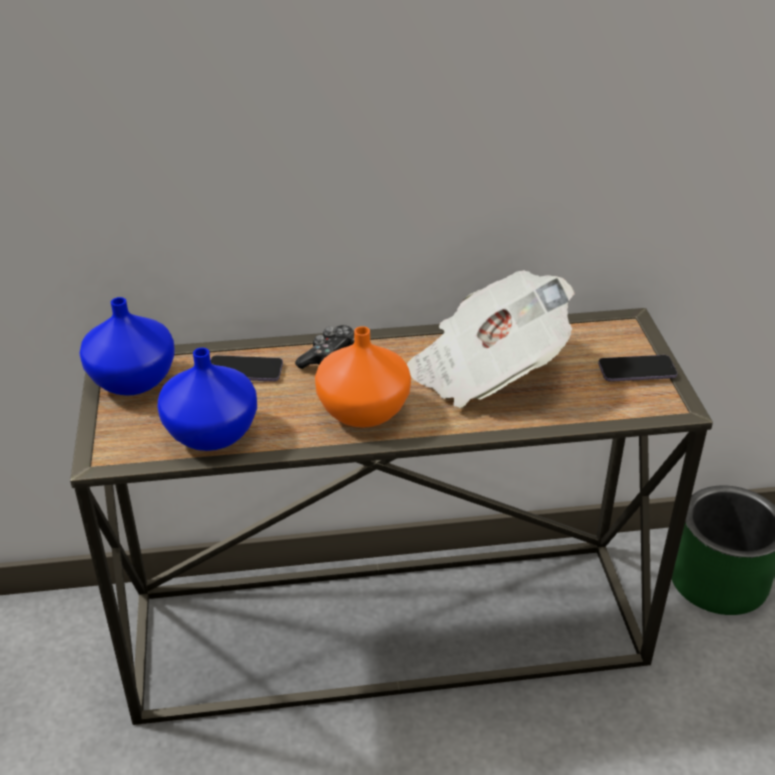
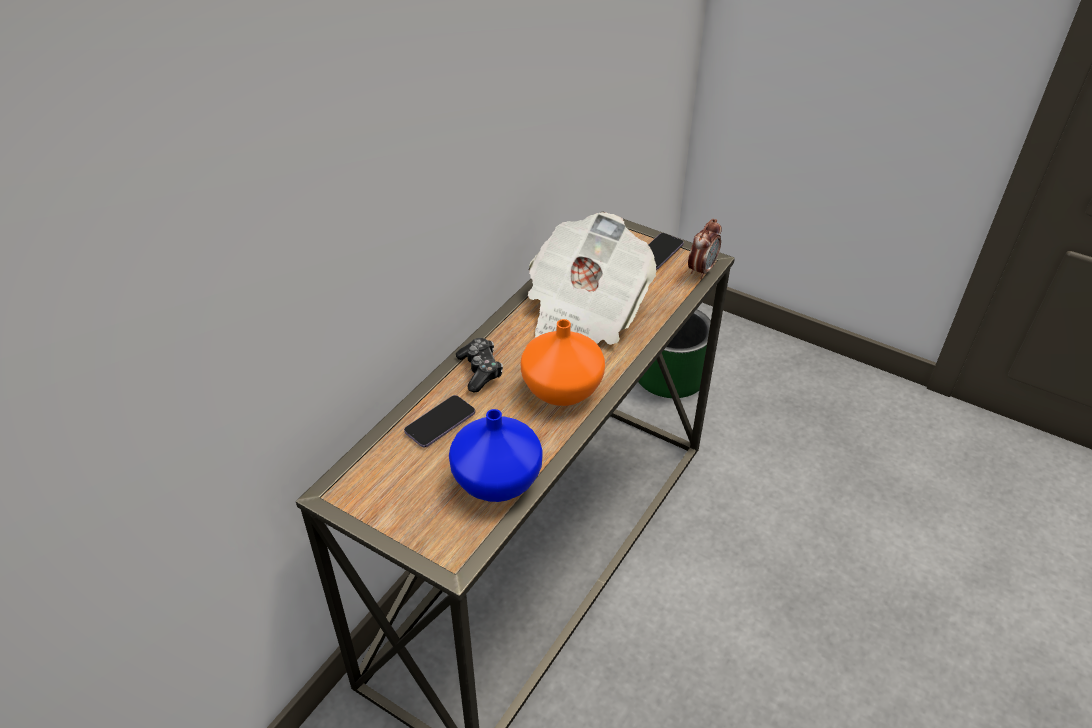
camera: 50 degrees left, 5 degrees up
(132, 379) = (372, 491): blue vase -> none
(654, 410) = (701, 270): none -> alarm clock

